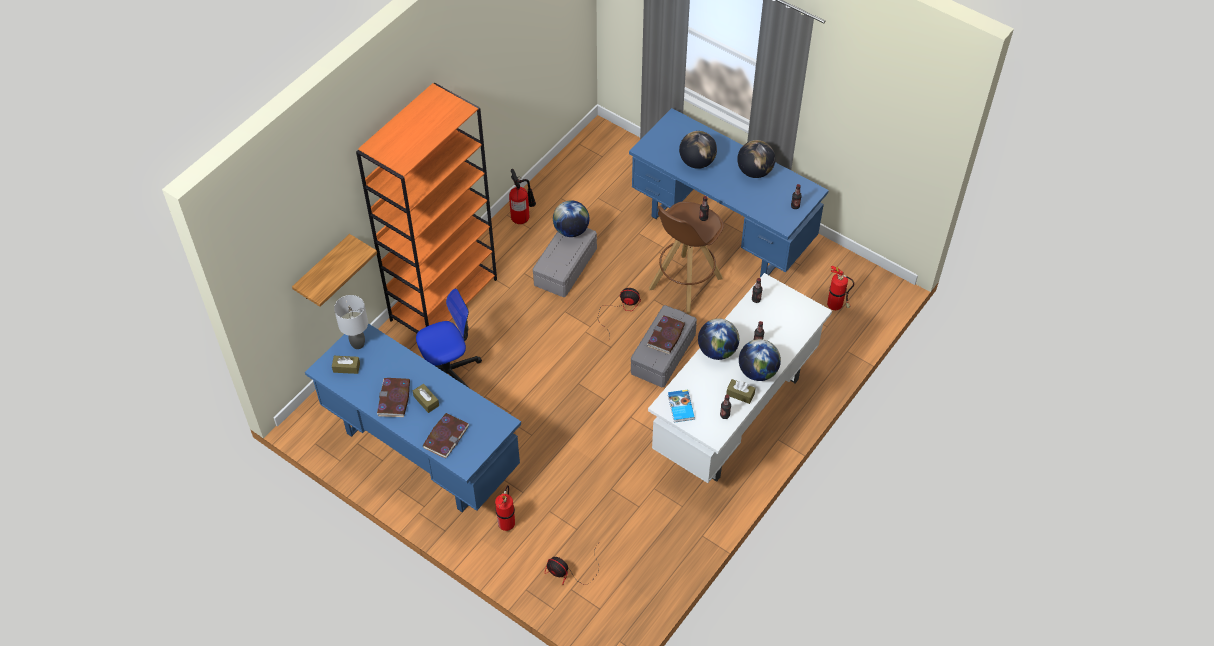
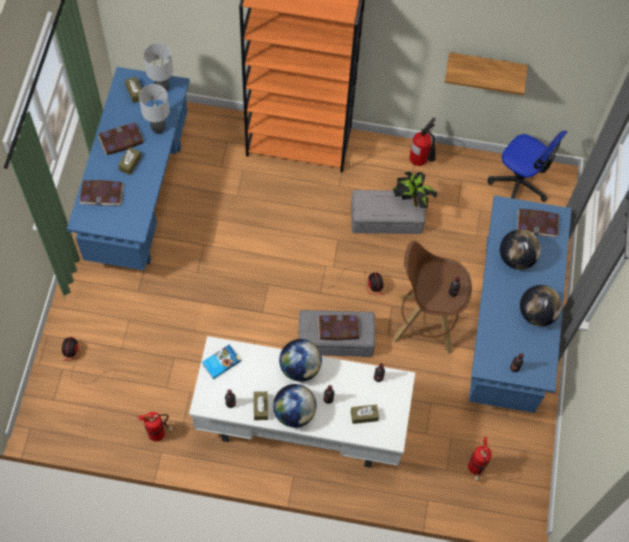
camera: 60 degrees right, 10 degrees up
(323, 269) = (192, 20): shelf -> shelf (485, 67)
(402, 363) = (159, 128): none -> grey table lamp
(449, 372) = (227, 182): office chair -> office chair (519, 183)
(507, 522) = (103, 292): fire extinguisher -> fire extinguisher (159, 434)
(571, 230) = (412, 200): globe -> potted plant
(673, 135) = (537, 224): none -> book
(786, 323) = (364, 416): none -> brown tissue box

